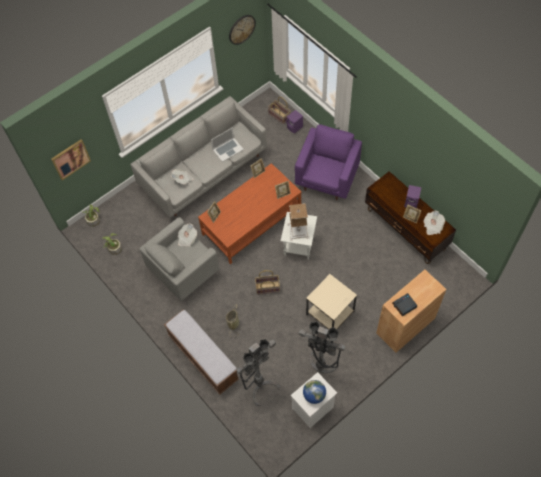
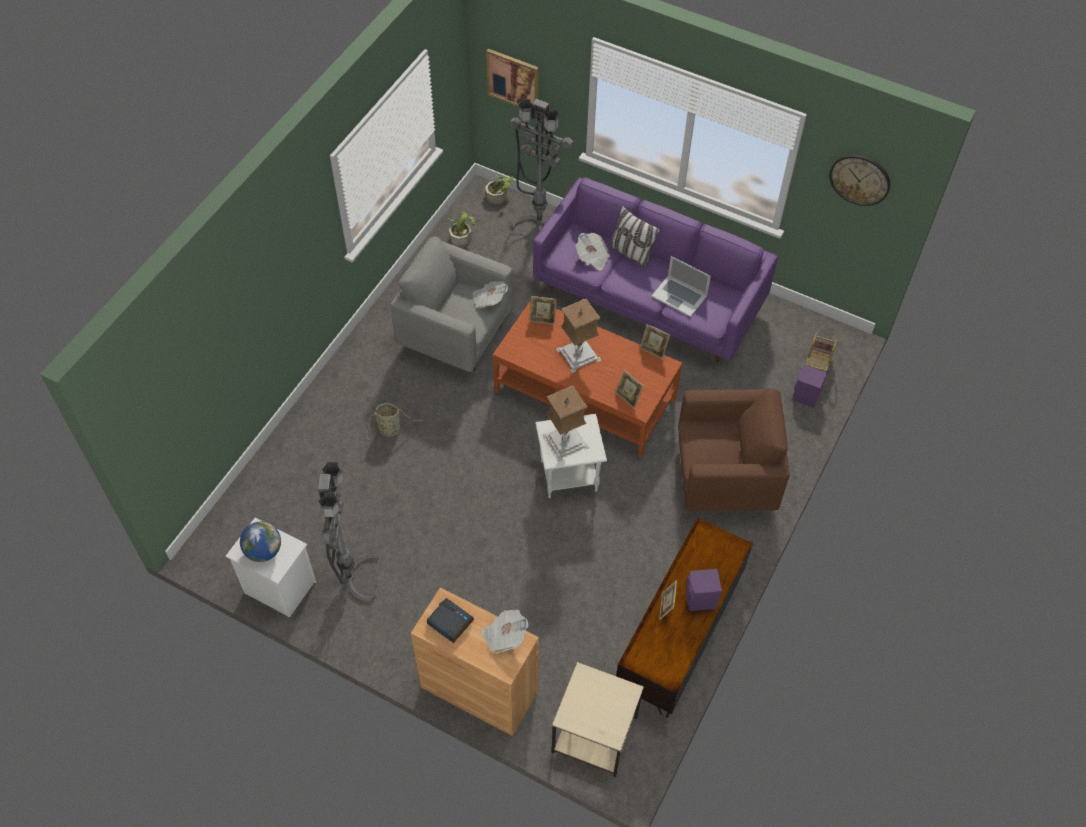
camera: 65 degrees right, 5 degrees down
(189, 161) = (631, 253): none -> pillow
(203, 357) = (319, 409): bench -> none
(204, 171) = (649, 300): grey sofa -> purple sofa
(246, 206) = (579, 355): none -> table lamp
(261, 387) = (293, 502): grey floor lamp -> grey floor lamp (537, 223)
(267, 287) = (472, 455): basket -> none
(327, 178) = (724, 478): purple armchair -> brown armchair
(330, 313) = (458, 562): beige side table -> beige side table (593, 735)
(432, 226) = (665, 649): newspaper -> newspaper (504, 636)

